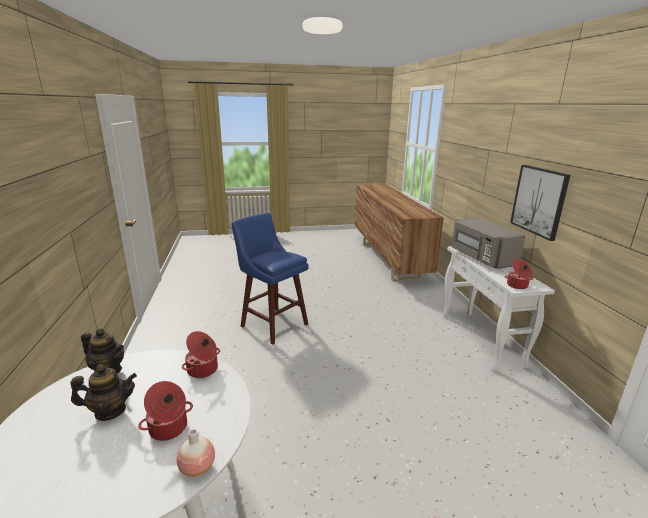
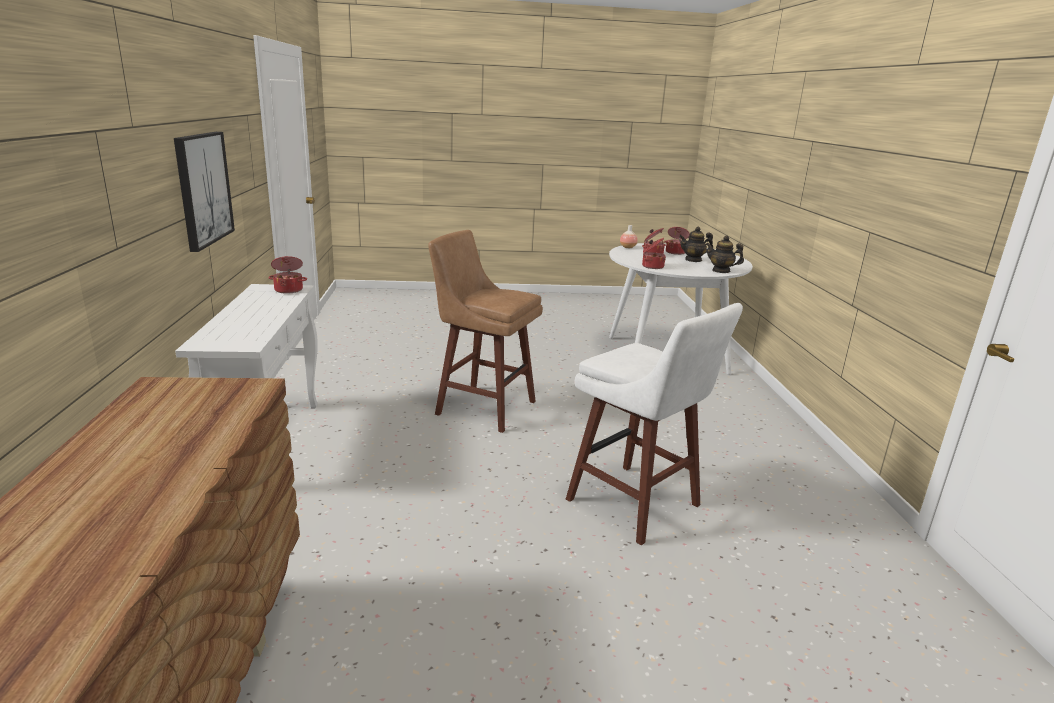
camera: 175 degrees left, 0 degrees up
(109, 452) = (675, 252): none -> cooking pot
(272, 324) = (637, 505): blue stool -> white stool
(376, 386) = (482, 407): none -> brown stool
(481, 258) = (247, 324): grey microwave -> none

